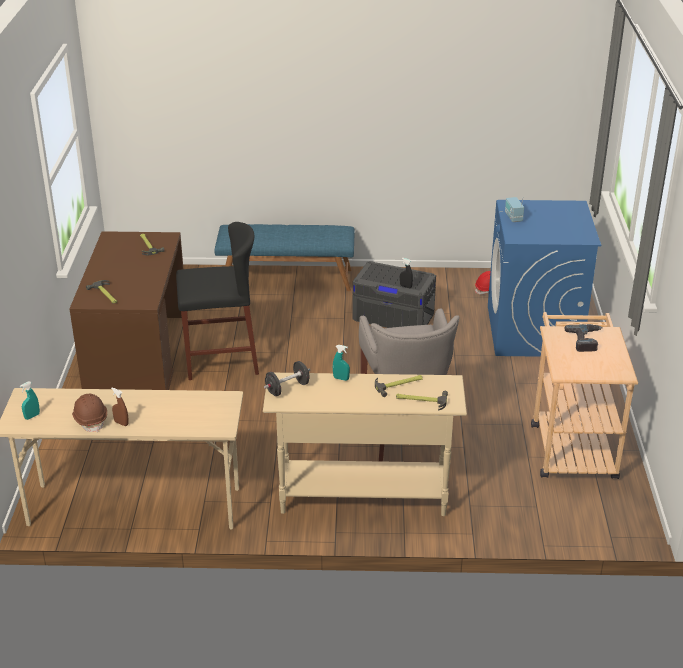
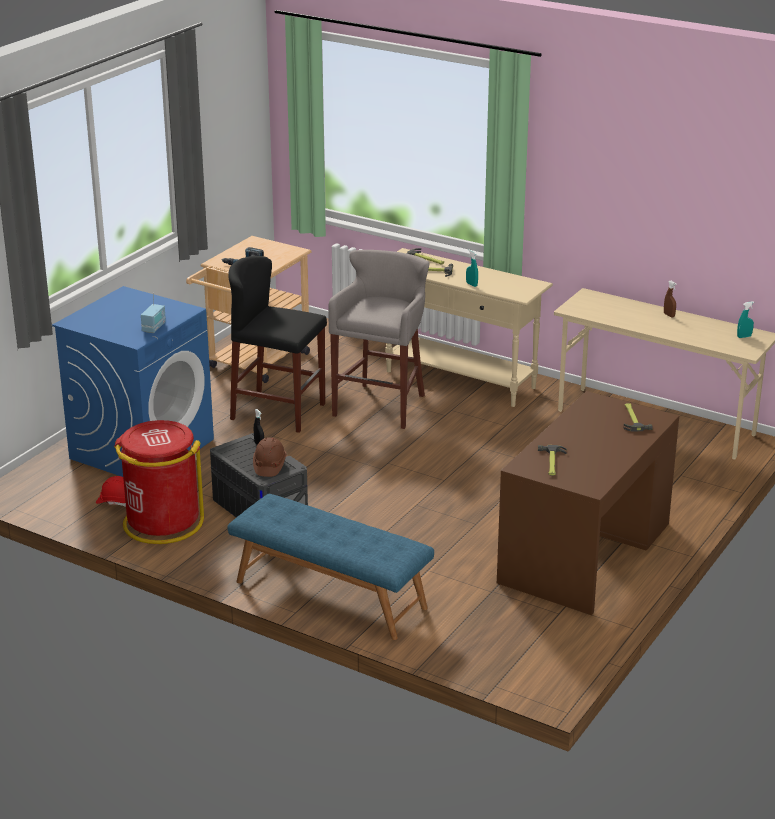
camera: 150 degrees left, 5 degrees down
(90, 419) = (694, 323): brown hard hat -> brown hard hat (269, 466)
(221, 360) = (494, 518): black stool -> black stool (278, 411)
(287, 388) = (521, 289): black dumbbell -> none
(441, 287) = (162, 523): none -> red trash can

